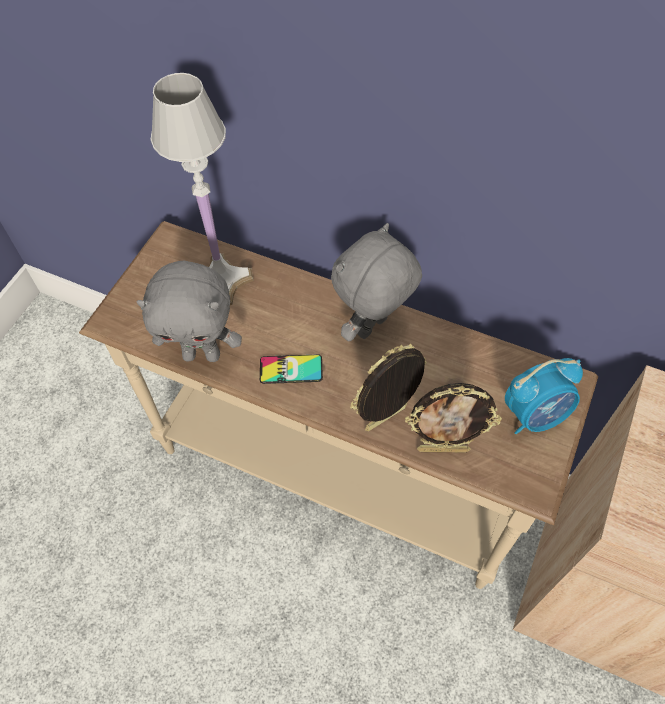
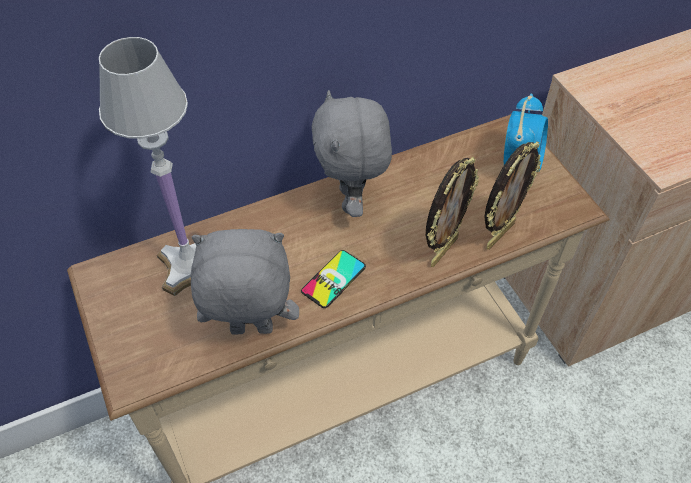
camera: 50 degrees left, 5 degrees down
(202, 354) = (250, 331): grey plush toy -> grey plush toy turned 135 degrees counterclockwise
(386, 420) = (442, 250): picture frame -> picture frame turned 150 degrees counterclockwise

